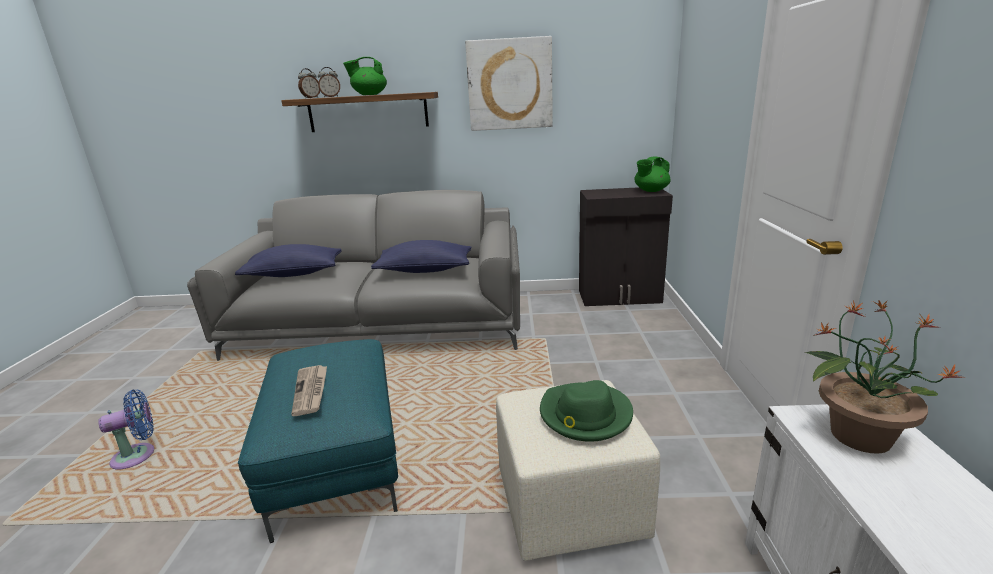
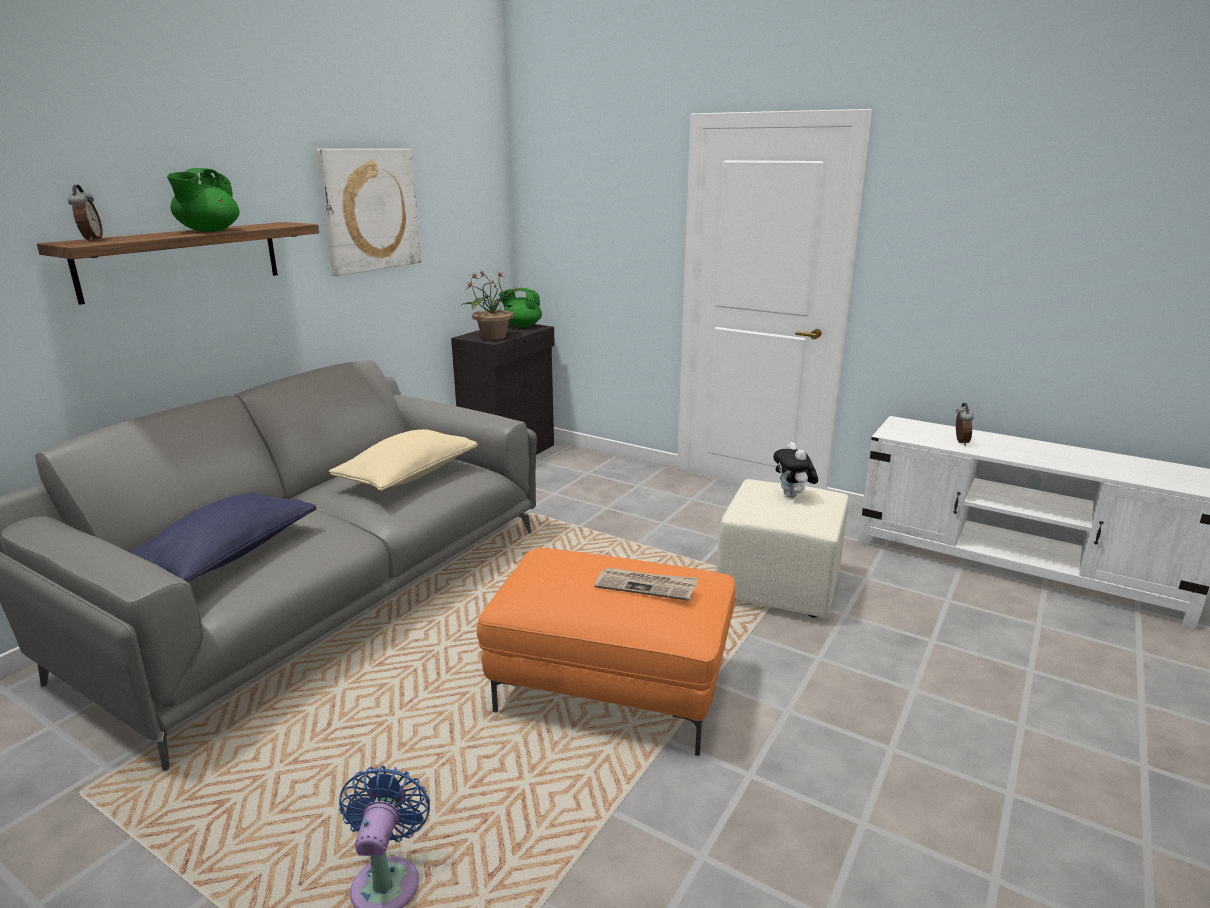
camera: 60 degrees left, 0 degrees up
(331, 97) = (137, 236): alarm clock -> alarm clock (959, 442)
(339, 464) = (612, 688): turquoise ottoman -> orange ottoman
(425, 270) = (408, 476): blue pillow -> beige pillow
(585, 415) = (793, 496): green hat -> plush toy
(650, 191) = (522, 326): green teapot -> green teapot turned 105 degrees clockwise
(858, 435) = (913, 430): potted plant -> potted plant (492, 336)

